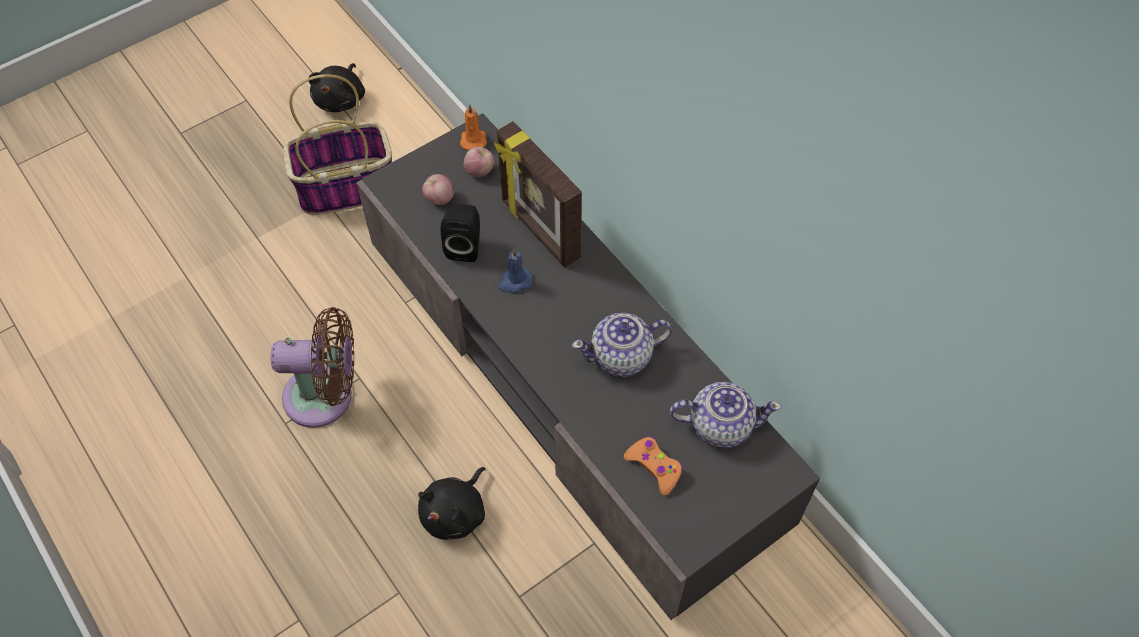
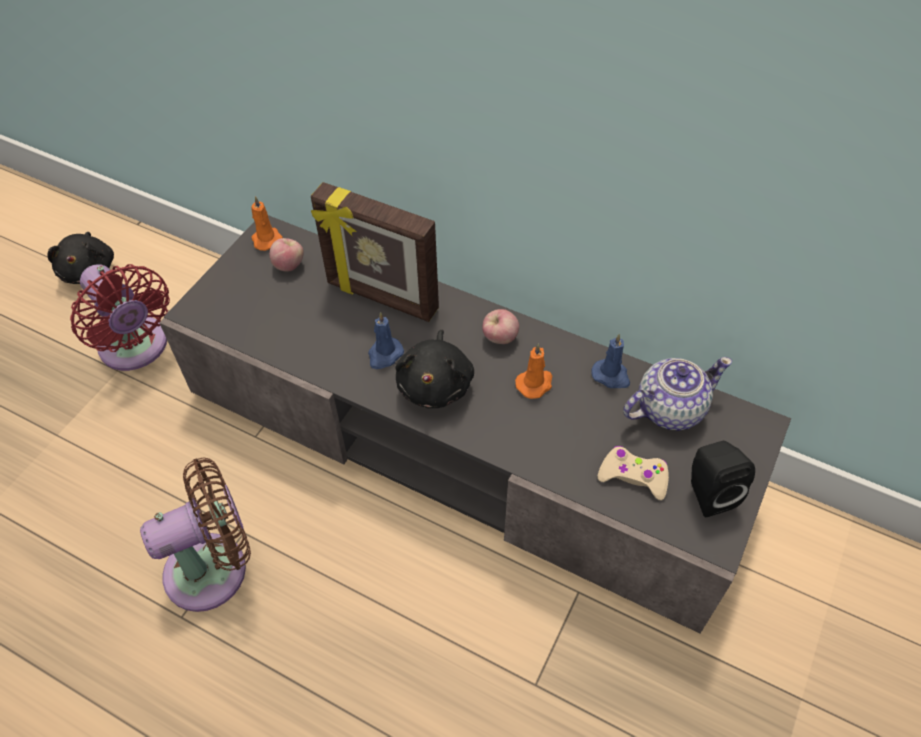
camera: 25 degrees left, 5 degrees down
(348, 187) = (137, 348): basket -> red fan
(439, 199) = (260, 306): apple -> apple (500, 338)
(456, 512) = (421, 627): black plush toy -> black plush toy (436, 384)
(465, 246) = (312, 340): black speaker -> black speaker (707, 492)
(622, 357) = (535, 383): teapot -> orange candle
(654, 467) = (633, 476): orange game controller -> beige game controller
(689, 377) = (611, 376): none -> blue candle

